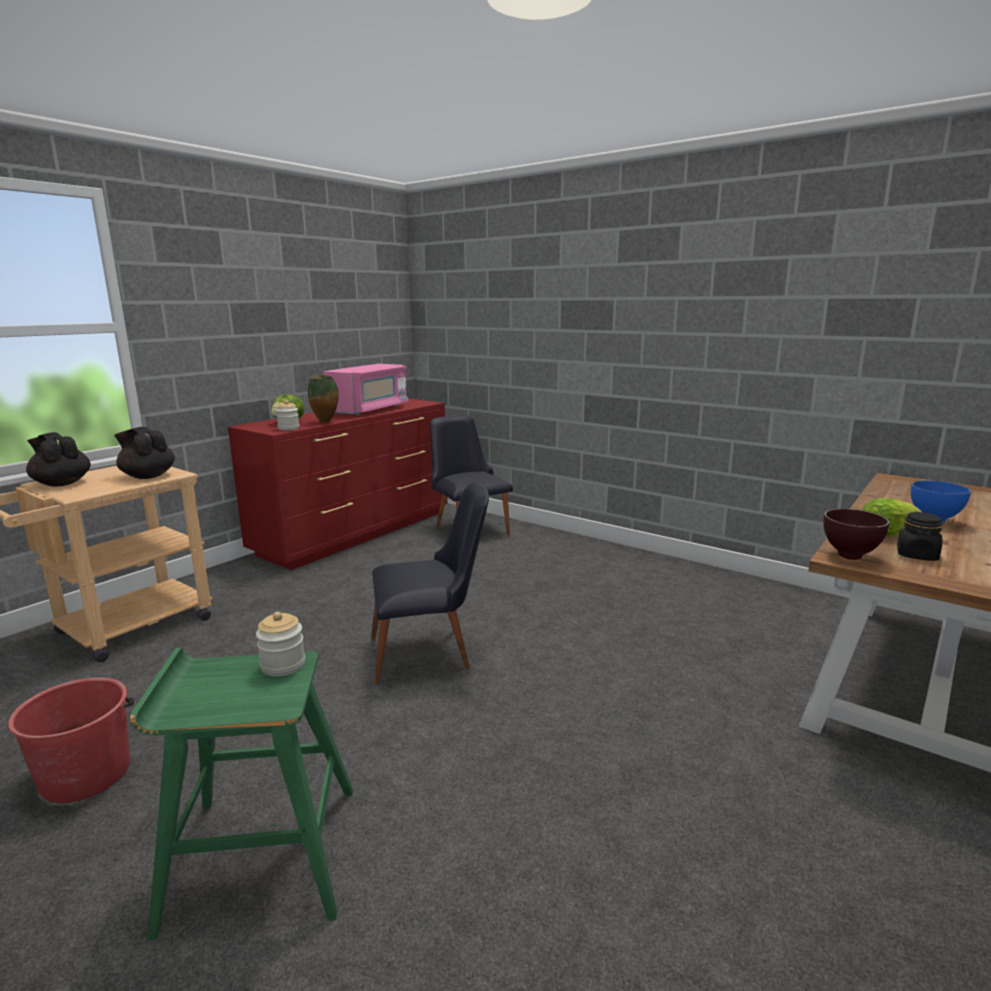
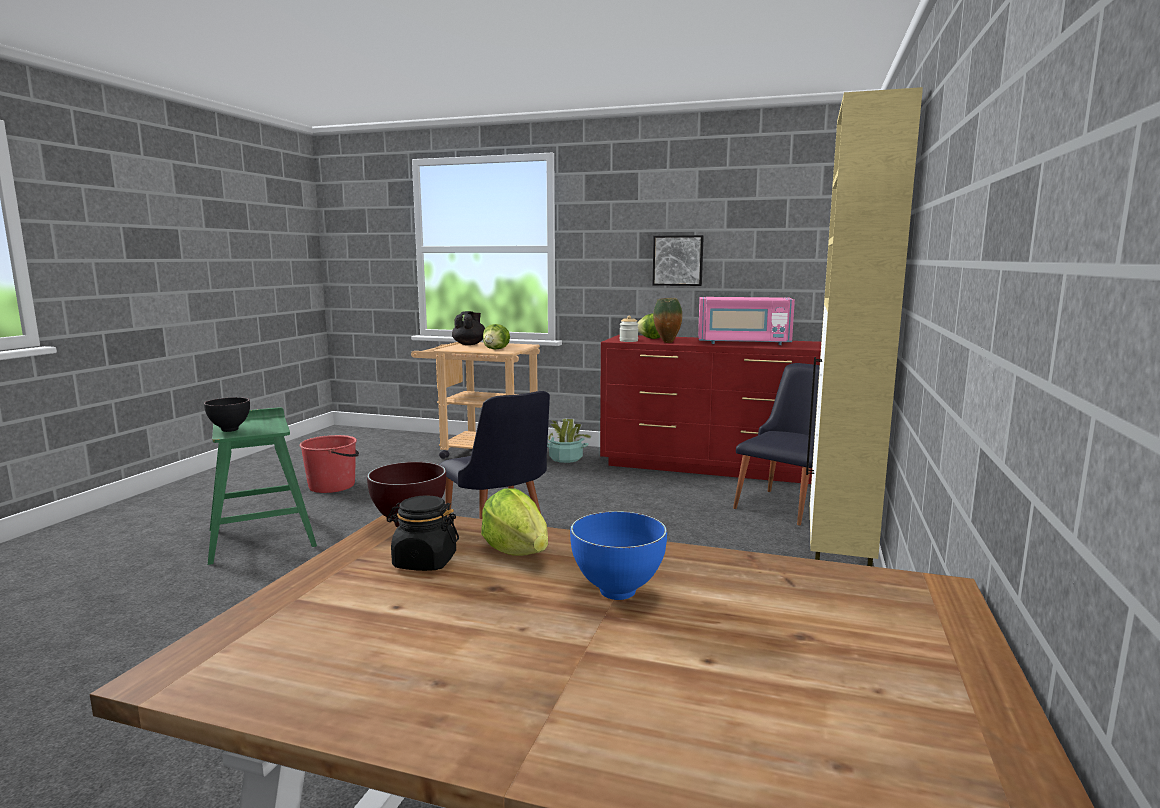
camera: 70 degrees right, 5 degrees down
(148, 476) = (496, 349): black teapot -> lettuce
(235, 585) = (566, 458): none -> potted plant
(242, 704) = (230, 430): none -> black bowl
(275, 334) = (678, 260): none -> picture
(283, 665) = (272, 429): jar -> none
(569, 540) = (838, 557): none -> beige cabinet

